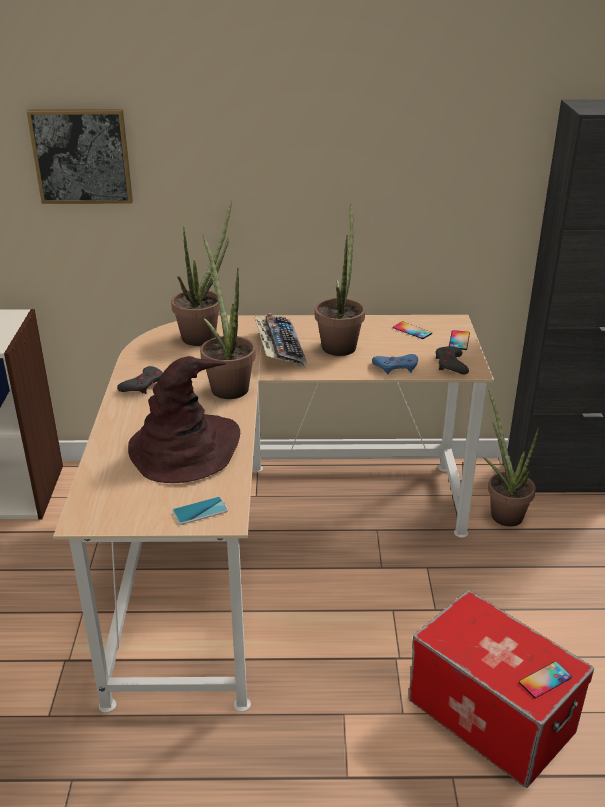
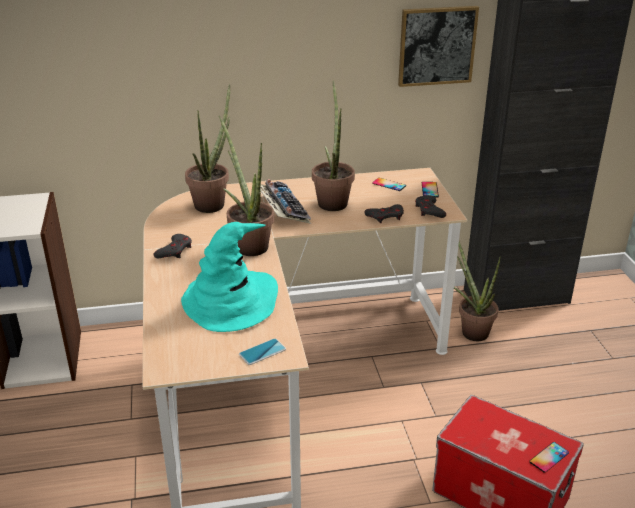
camera: 10 degrees left, 0 degrees up
(82, 156) = (94, 53): picture -> picture (437, 46)
(184, 449) = (230, 301): brown hat -> turquoise hat
(396, 367) = (385, 216): blue game controller -> grey game controller

